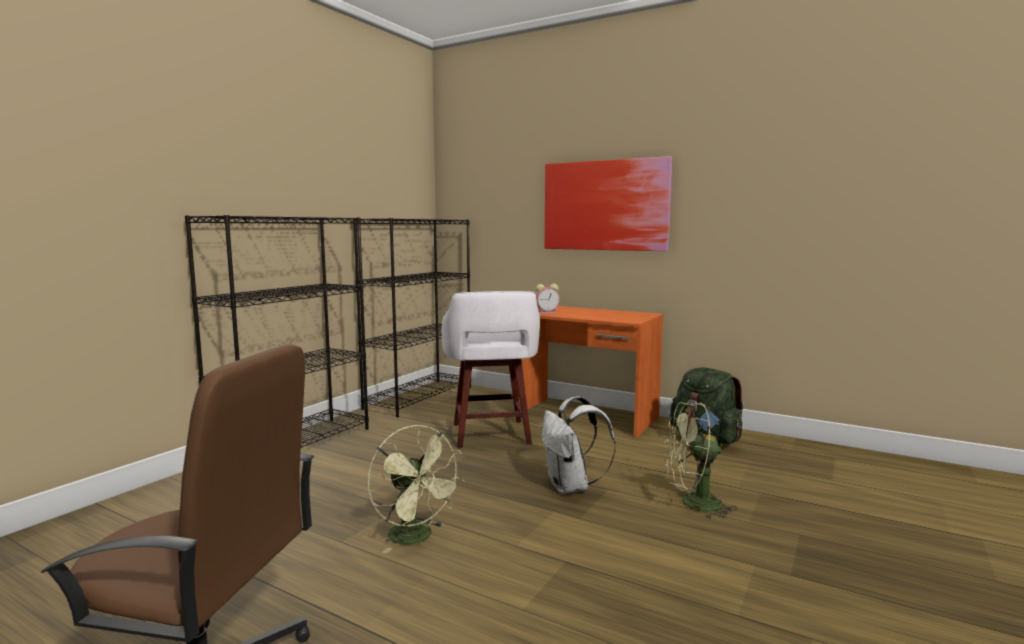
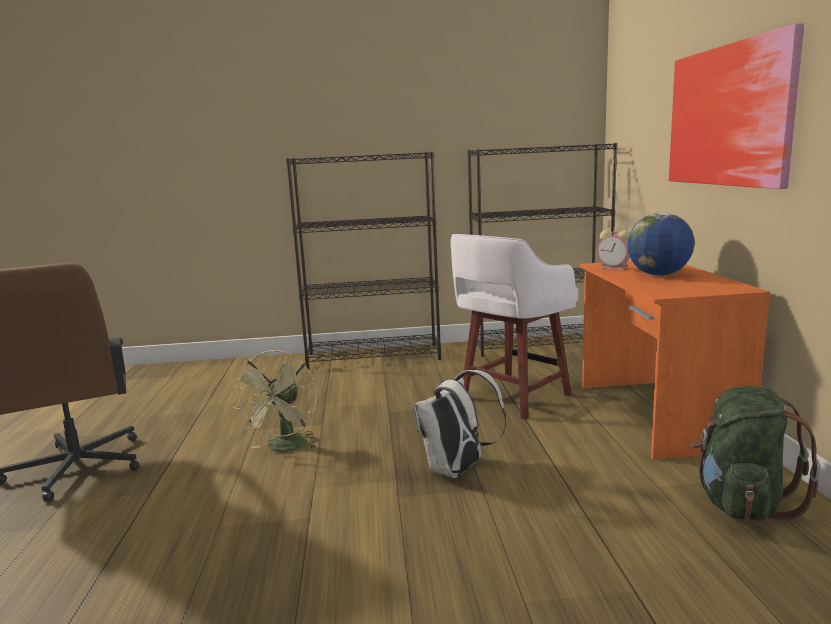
camera: 55 degrees right, 5 degrees up
(585, 313) = (658, 275): none -> globe
(693, 504) = (518, 549): green fan -> none

